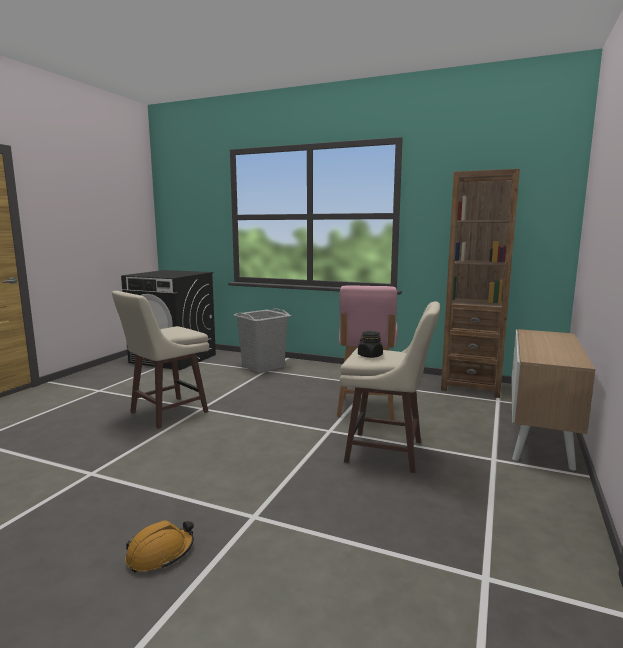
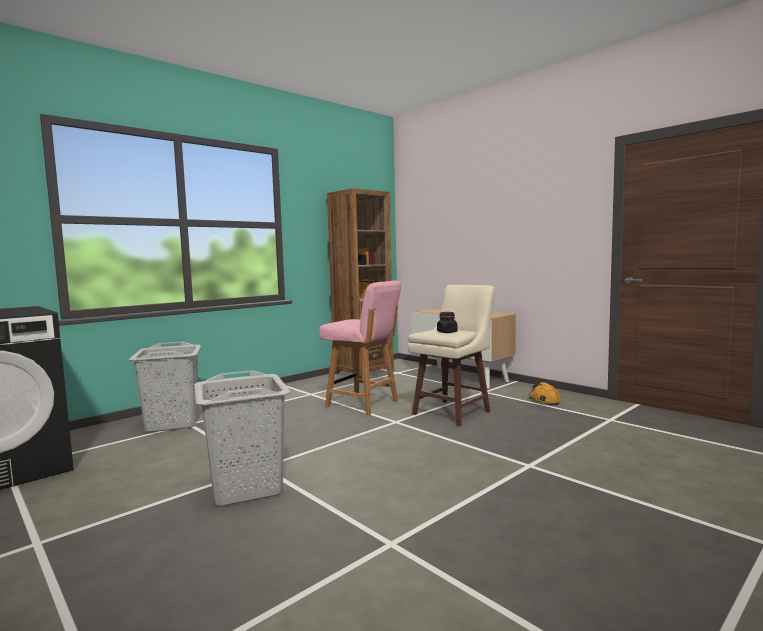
camera: 65 degrees left, 5 degrees down
(160, 554) = (577, 505): orange hard hat -> orange hard hat (544, 400)
(166, 413) = (246, 488): beige stool -> grey laundry basket

